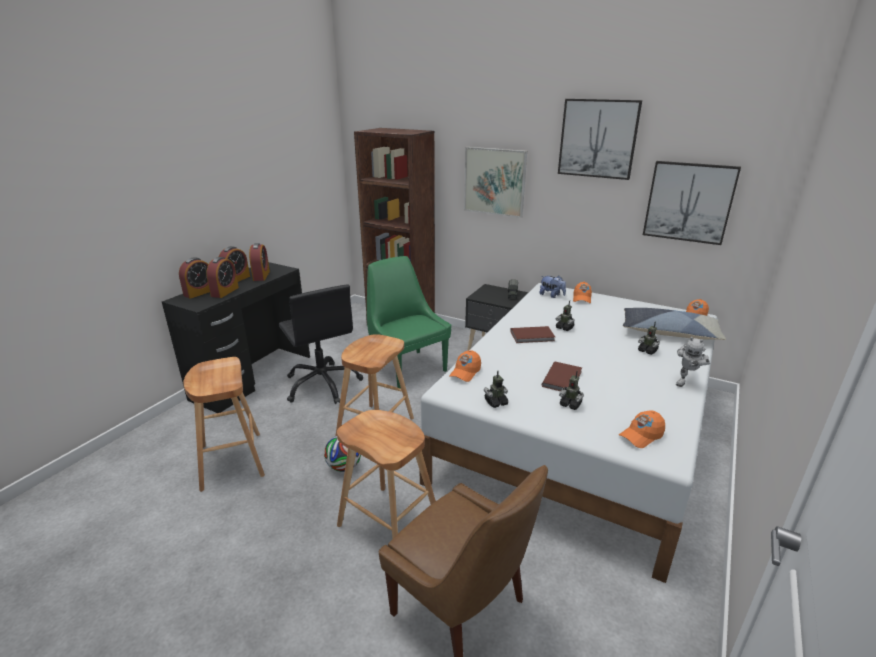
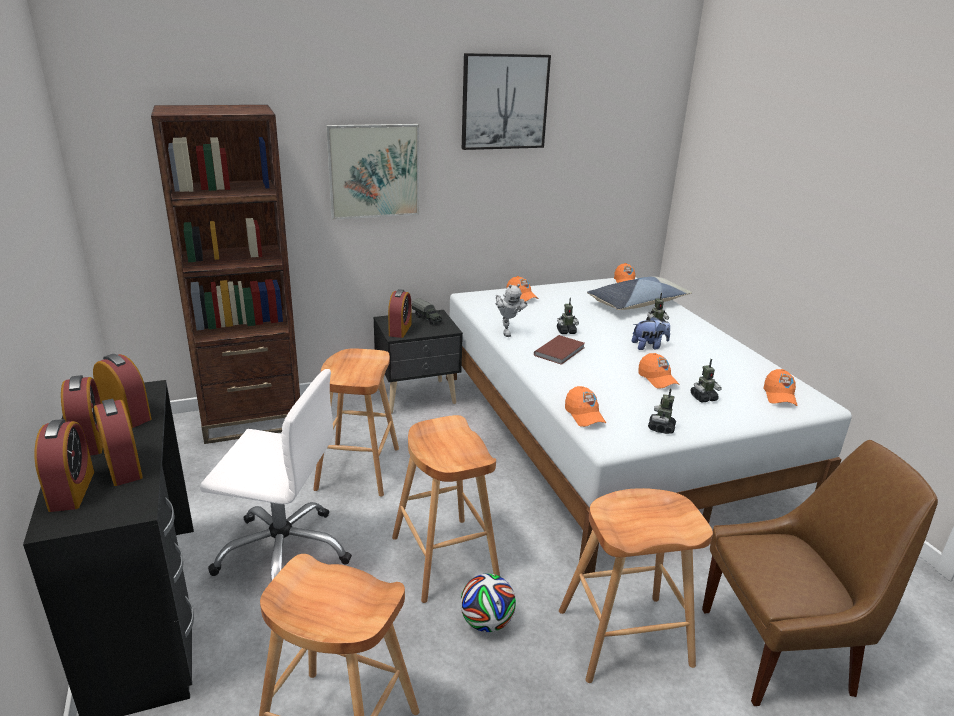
camera: 50 degrees left, 0 degrees up
(323, 384) = (283, 552): black office chair -> white office chair
(407, 368) = (358, 469): green chair -> brown stool
(484, 295) = (400, 330): none -> alarm clock
(551, 295) = (491, 303): plush toy -> plush toy (649, 346)
(563, 379) = (657, 379): brown book -> orange cap
(686, 381) = (720, 340): toy robot -> toy robot (507, 331)
(689, 202) = (599, 164): picture -> none

